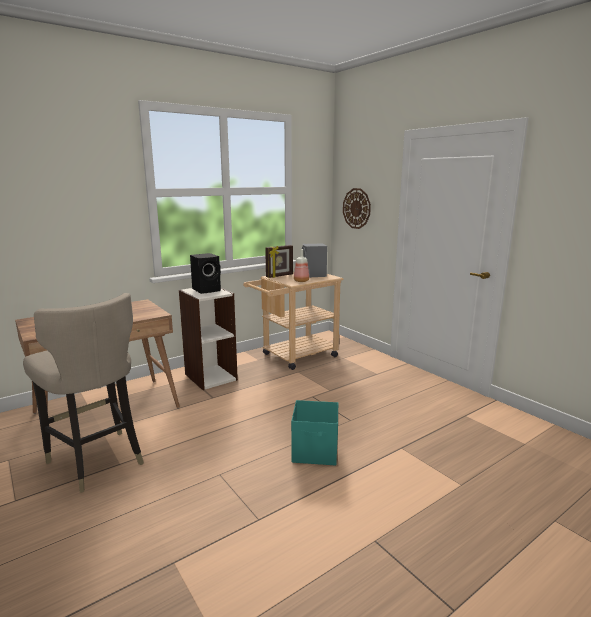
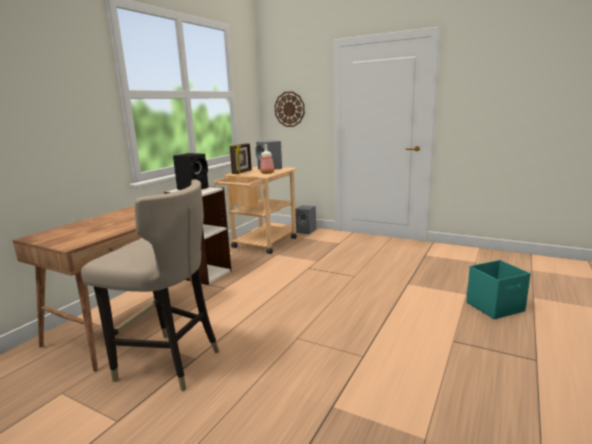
camera: 25 degrees left, 0 degrees up
(316, 452) = (353, 302): turquoise storage box -> turquoise storage box (495, 307)
(356, 350) = (306, 231): none -> grey speaker

